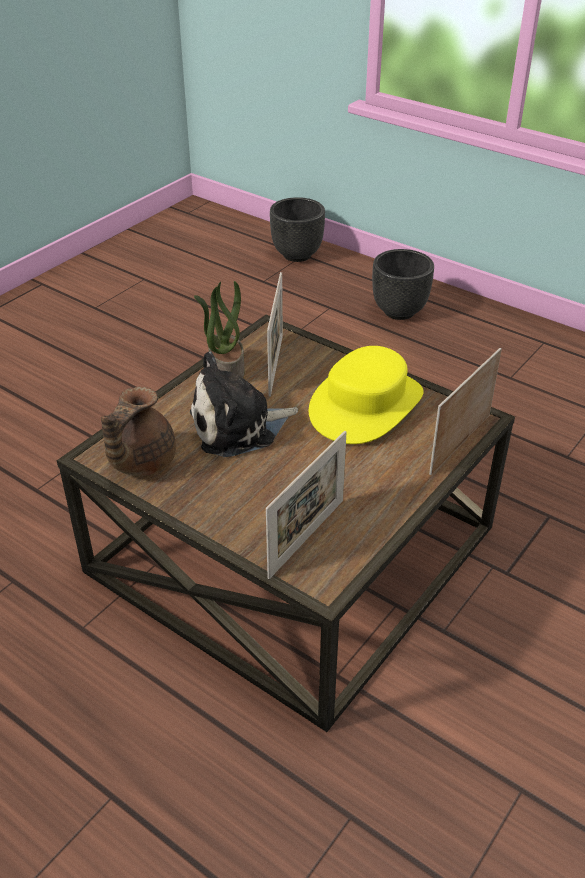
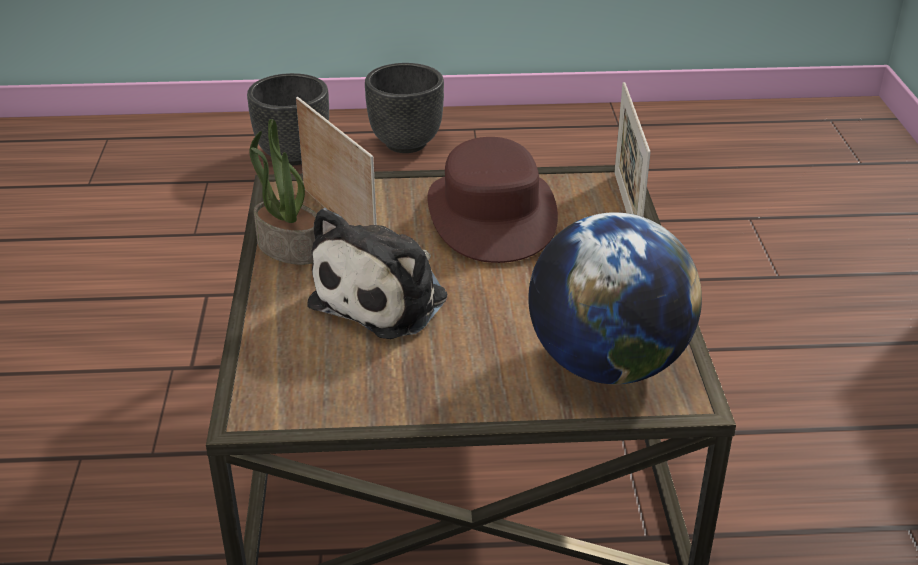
camera: 40 degrees left, 5 degrees down
(139, 462) = (320, 390): brown teapot -> none
(297, 255) = (100, 140): black planter -> black planter (406, 143)
(306, 538) = (607, 365): picture frame -> globe
(365, 405) = (491, 215): yellow hat -> brown hat

